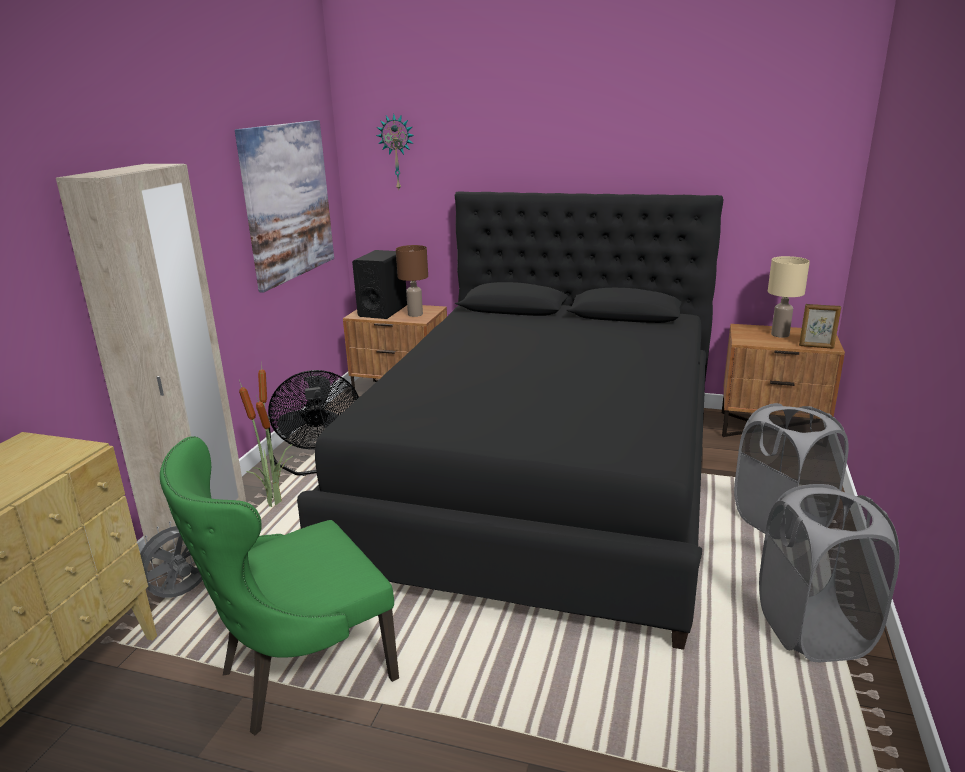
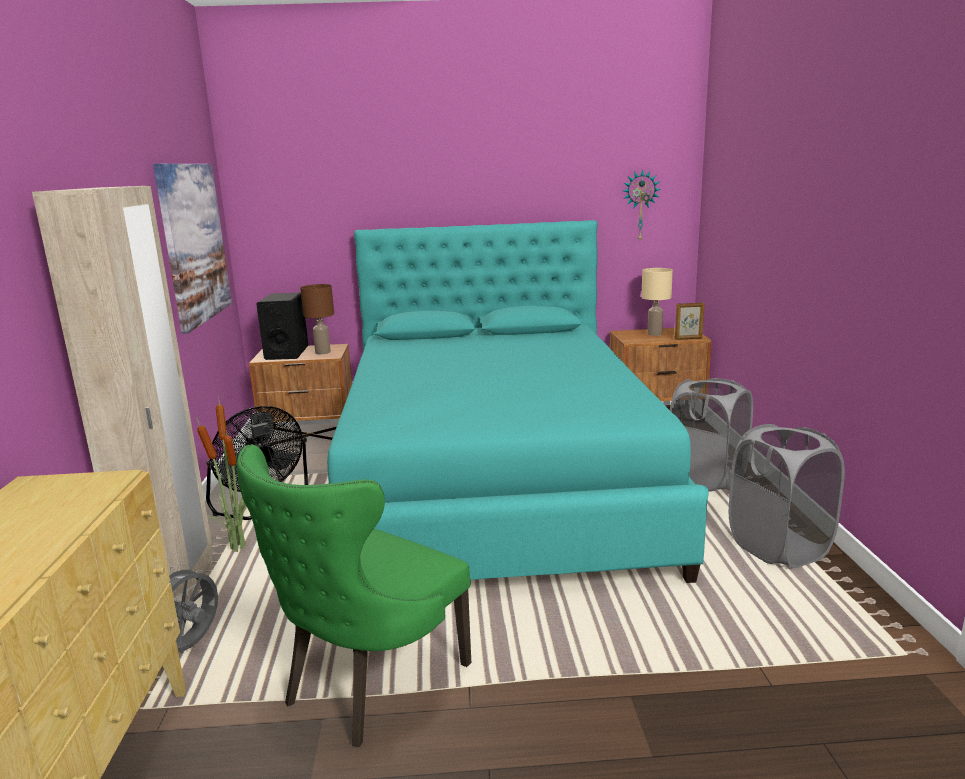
camera: 20 degrees left, 5 degrees down
(397, 152) = (289, 196): wall clock -> wall clock (640, 206)
(544, 479) = (496, 482): black bed -> turquoise bed

